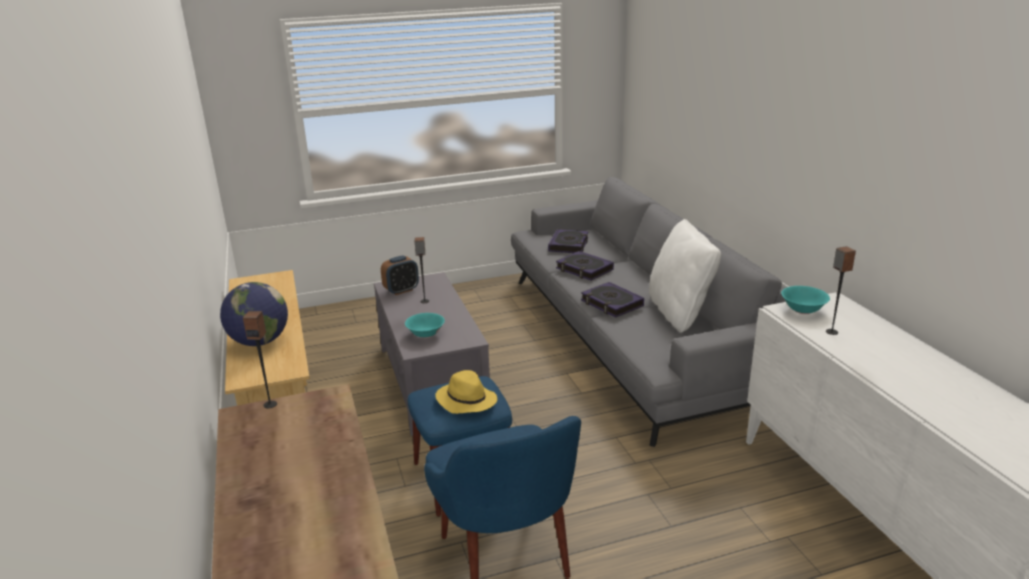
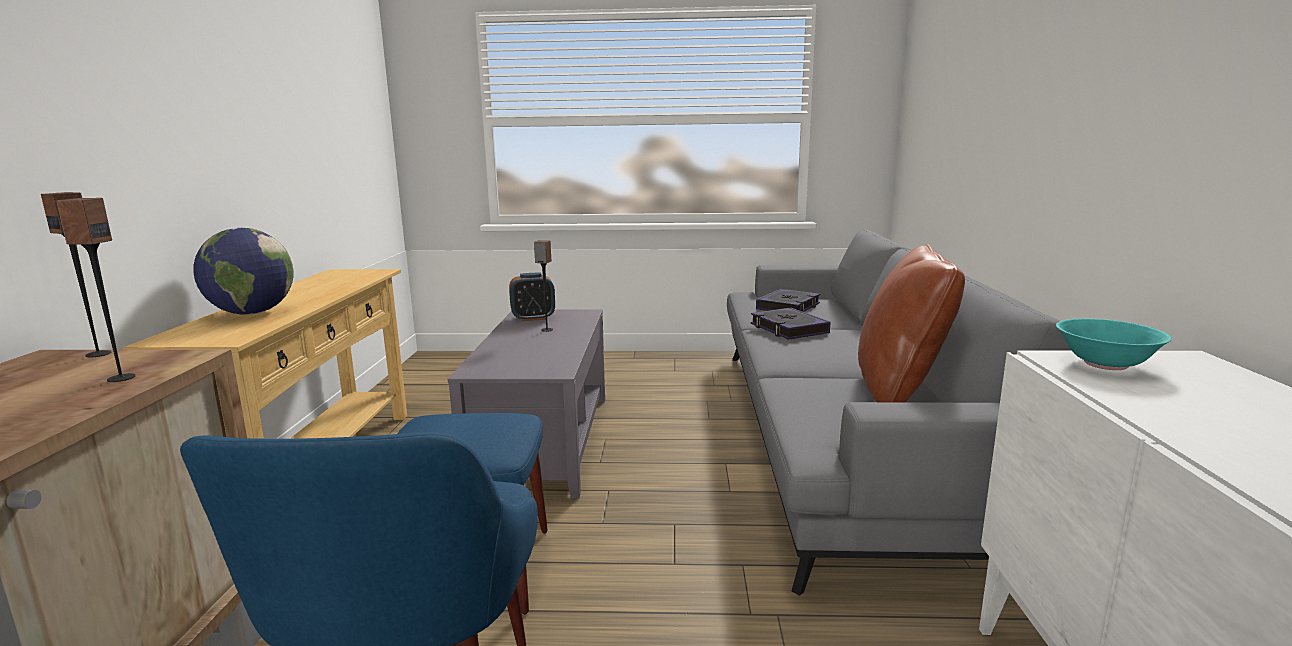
camera: 20 degrees right, 10 degrees down
(425, 334) = (507, 358): turquoise bowl -> none
(465, 400) = (467, 436): yellow hat -> none
(611, 303) = (798, 365): book -> none
(679, 313) = (900, 389): white pillow -> brown pillow
(831, 332) = (1166, 401): speaker -> speaker (121, 378)

